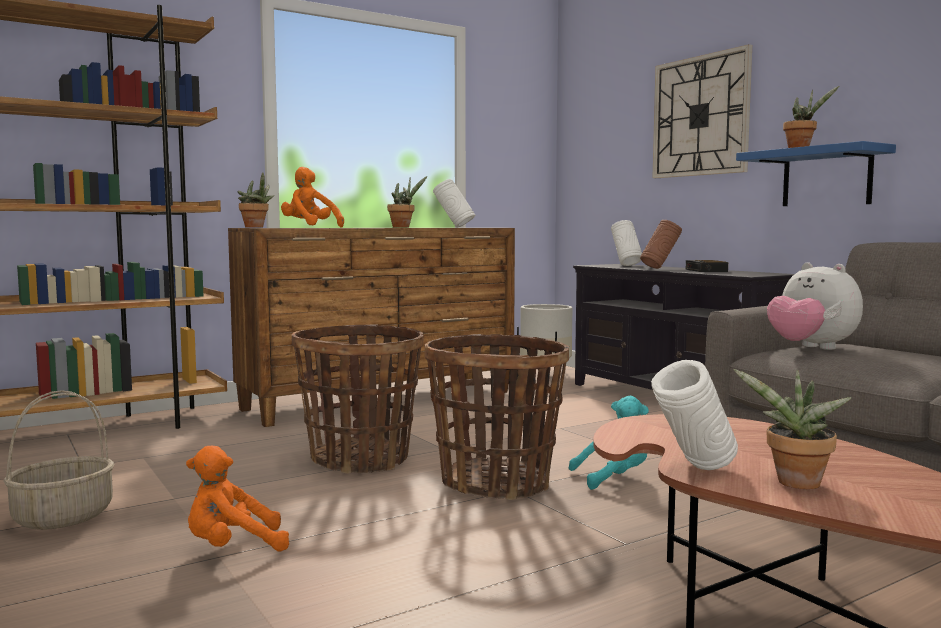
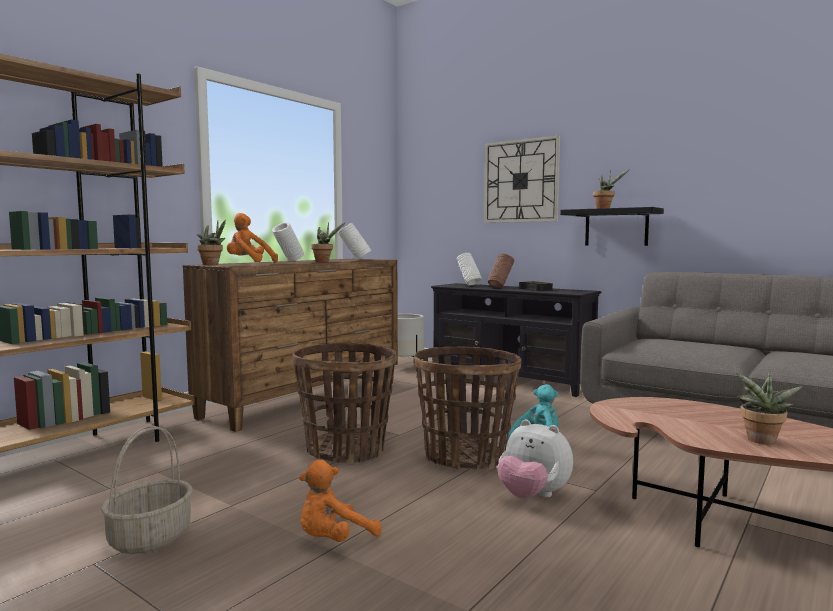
camera: 20 degrees left, 0 degrees up
(694, 470) = (696, 439): white vase -> white vase (289, 261)
(811, 348) = (649, 344): plush toy -> plush toy (533, 496)
(826, 177) = (616, 227): blue shelf -> black shelf

